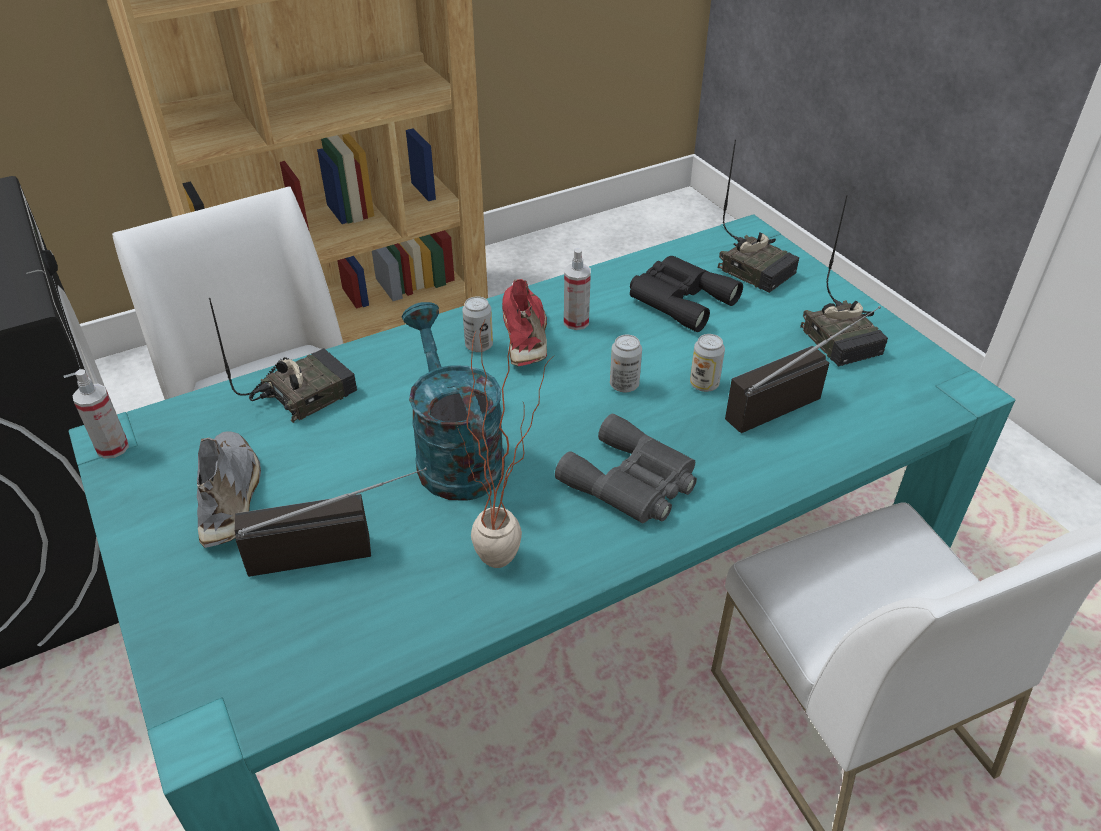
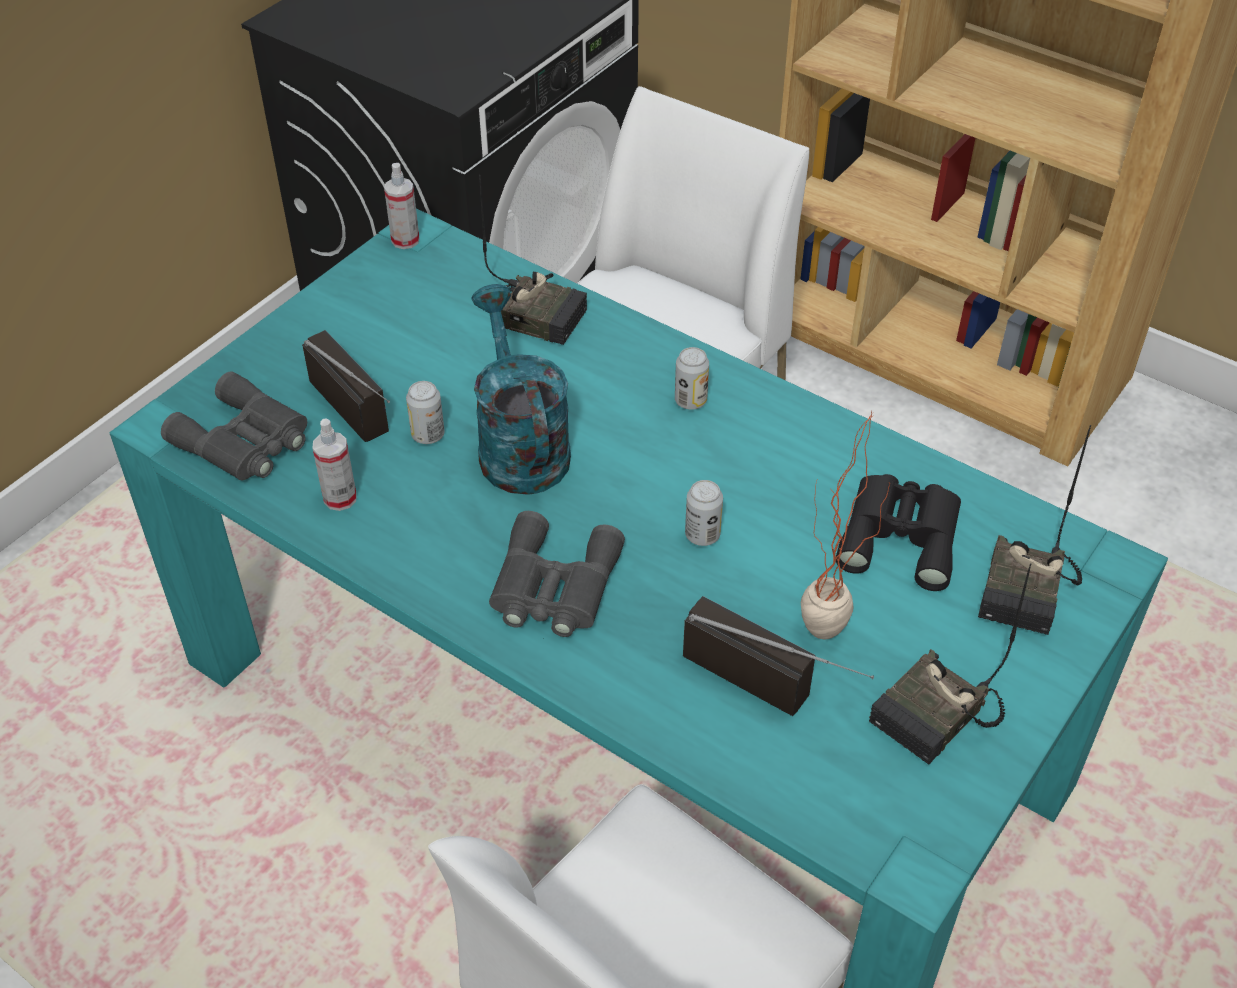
camera: 65 degrees right, 5 degrees up
(231, 496) = (389, 331): grey shoe -> none
(291, 656) = (244, 441): none -> grey binoculars
(454, 454) = (519, 445): turquoise watering can -> turquoise watering can turned 60 degrees counterclockwise
(512, 565) = (400, 536): potted plant -> potted plant (824, 644)
(525, 334) = (735, 428): red shoe -> none
(576, 322) = (786, 461): spray bottle -> spray bottle (340, 498)
(704, 384) = (749, 602): can -> can (428, 435)

